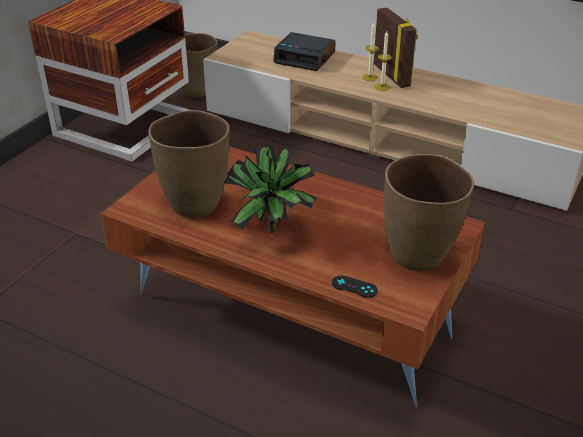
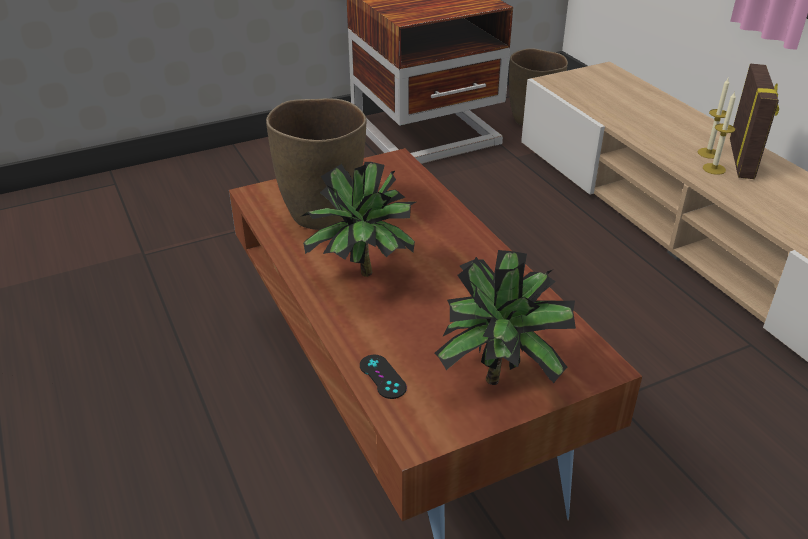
camera: 35 degrees right, 0 degrees up
(305, 58) = (647, 109): alarm clock -> none
(419, 256) = (501, 378): brown vase -> potted plant

